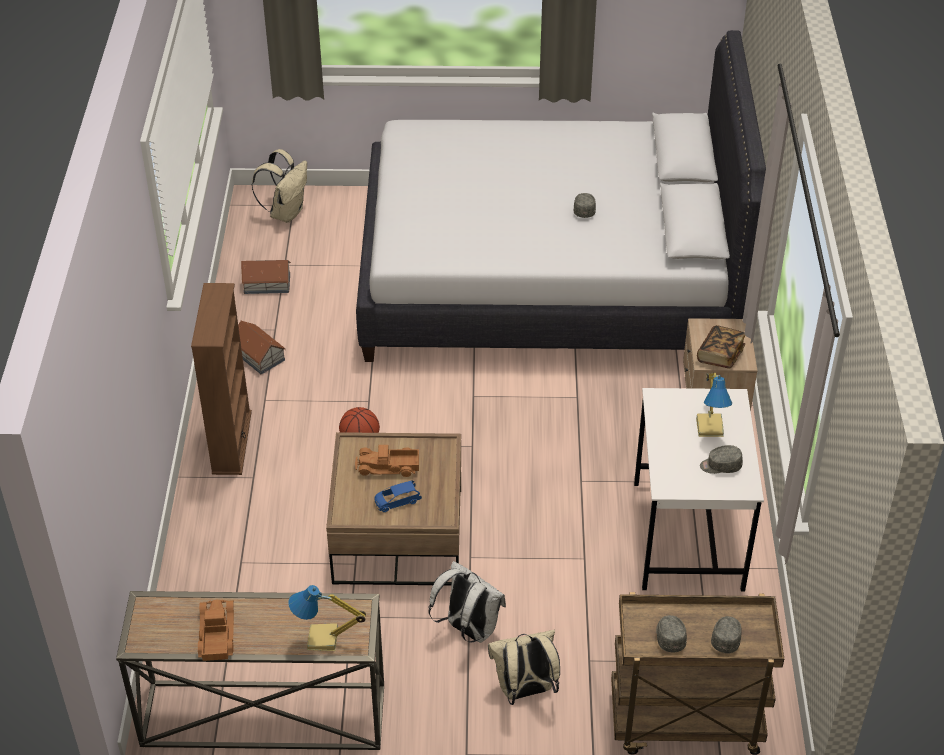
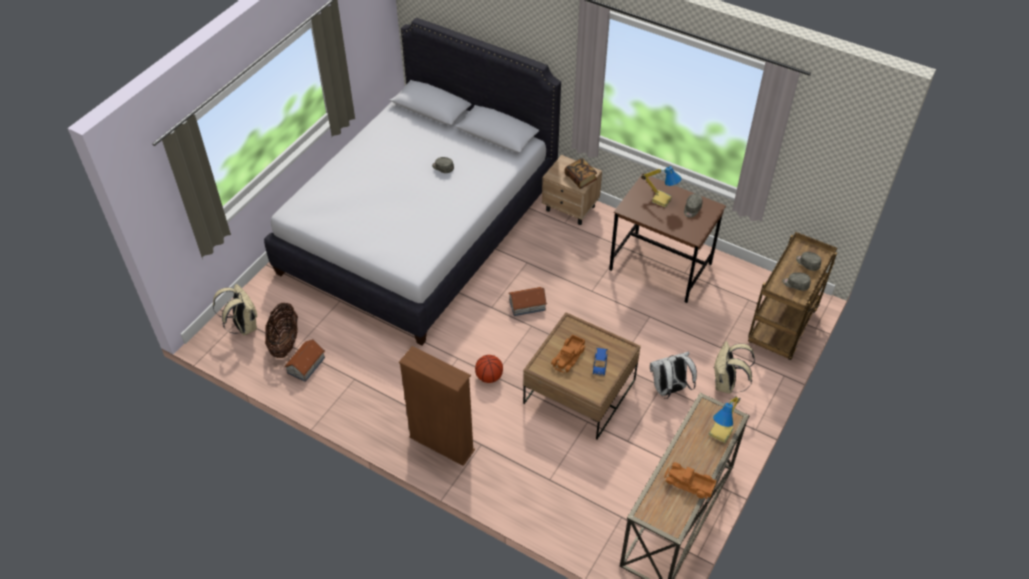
camera: 60 degrees left, 5 degrees up
(258, 355) = (371, 397): toy house -> toy house (526, 305)
(287, 252) = (285, 342): none -> basket
(688, 536) = (661, 267): white desk -> brown desk

